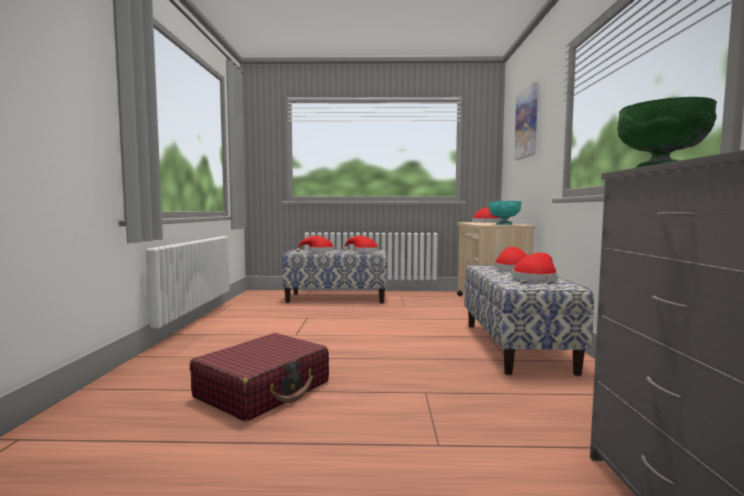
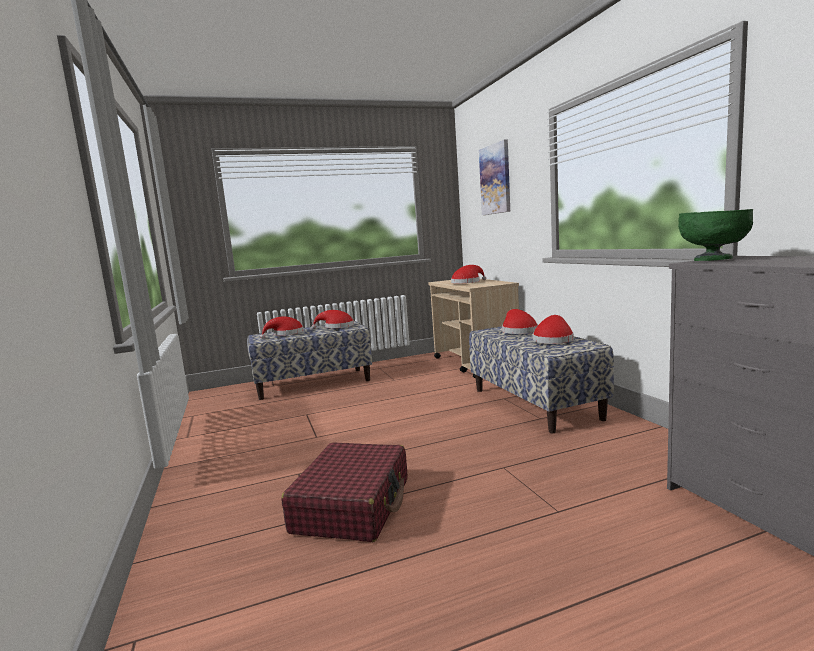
camera: 20 degrees left, 5 degrees up
(504, 224) = (488, 284): turquoise bowl -> none

